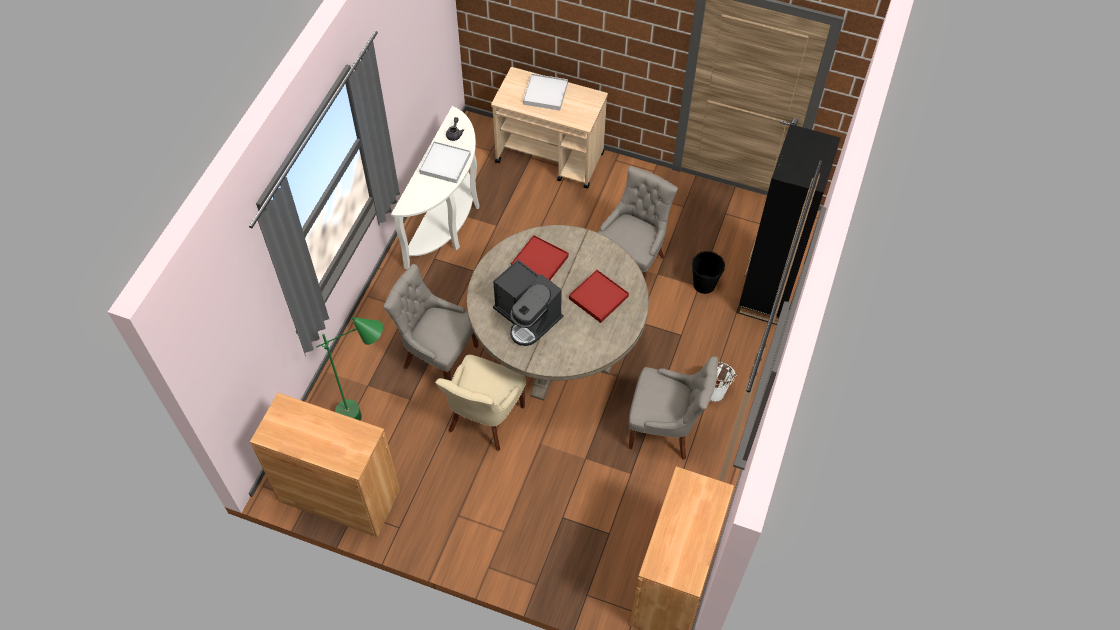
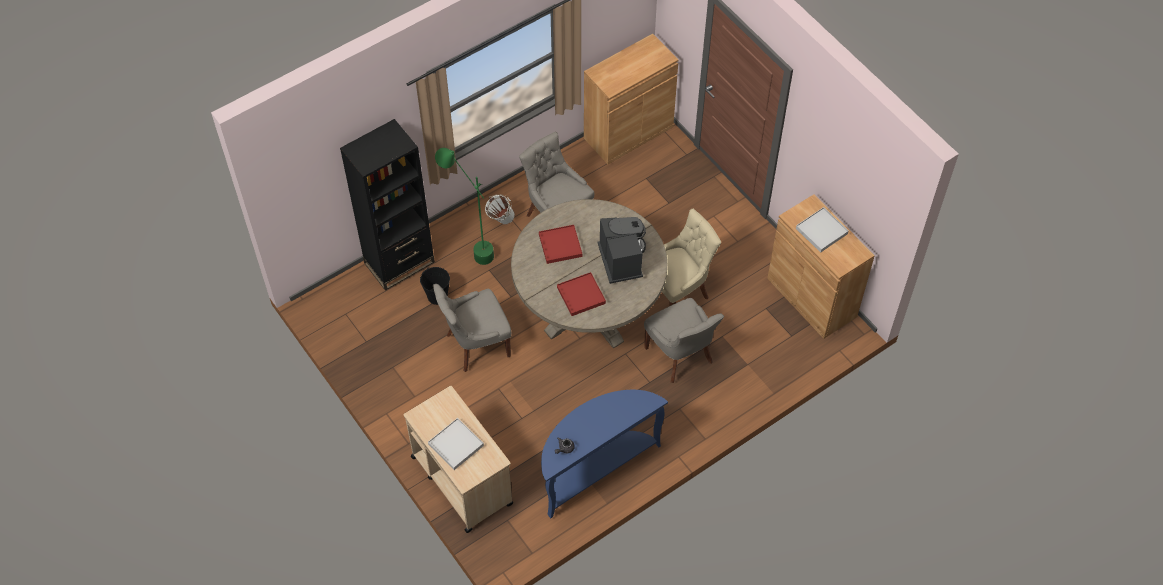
camera: 145 degrees left, 0 degrees up
(369, 417) = (759, 339): green floor lamp -> green floor lamp (470, 248)
(445, 164) = (593, 423): white tray -> white tray (821, 231)
(448, 222) = (595, 468): white console table -> blue console table

